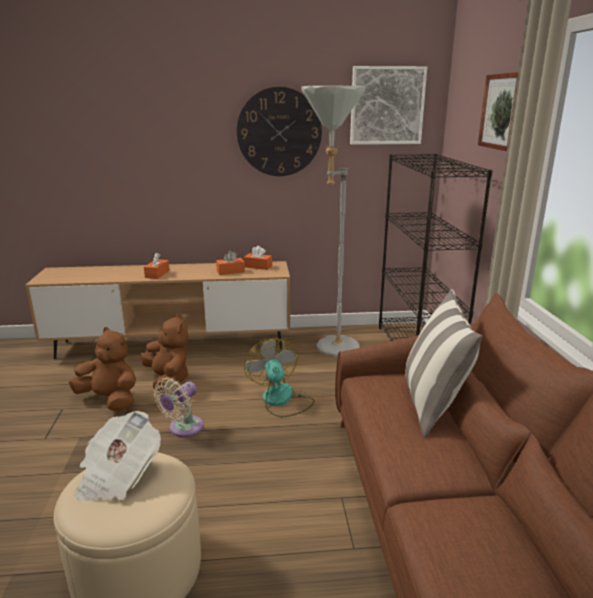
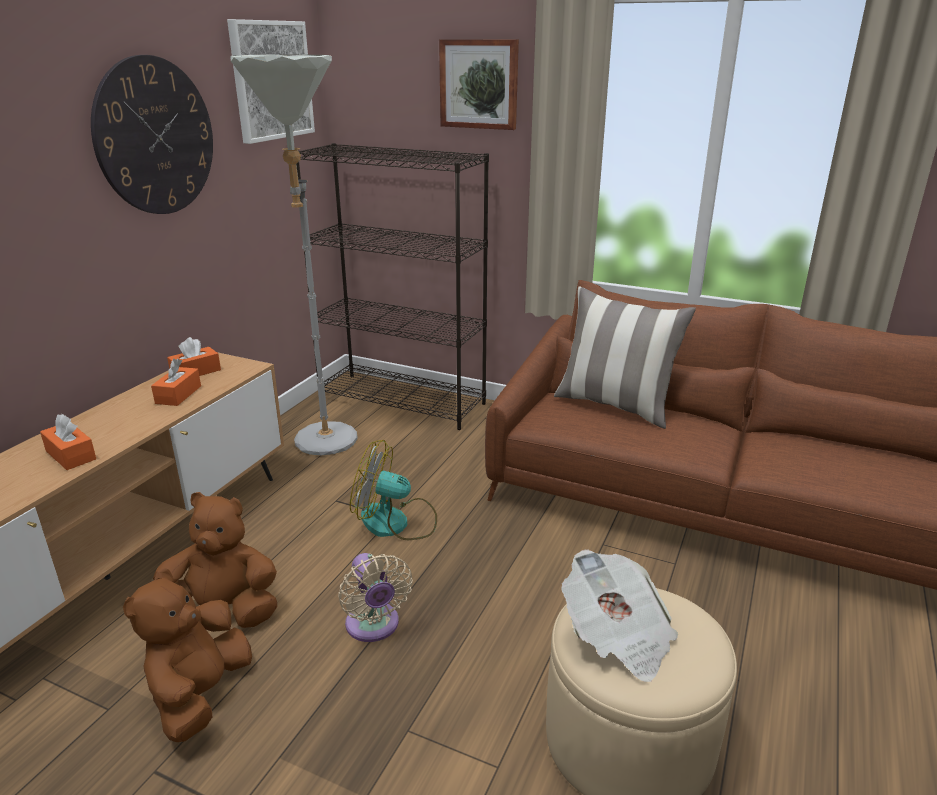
camera: 60 degrees left, 5 degrees up
(110, 399) = (200, 694): brown plush toy -> brown plush toy turned 45 degrees counterclockwise

